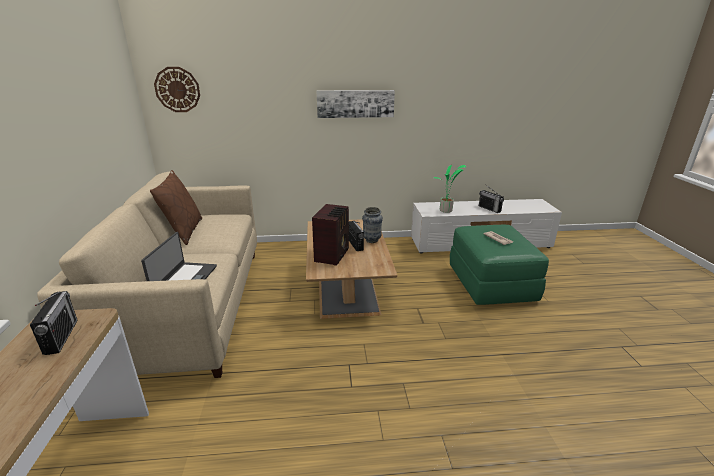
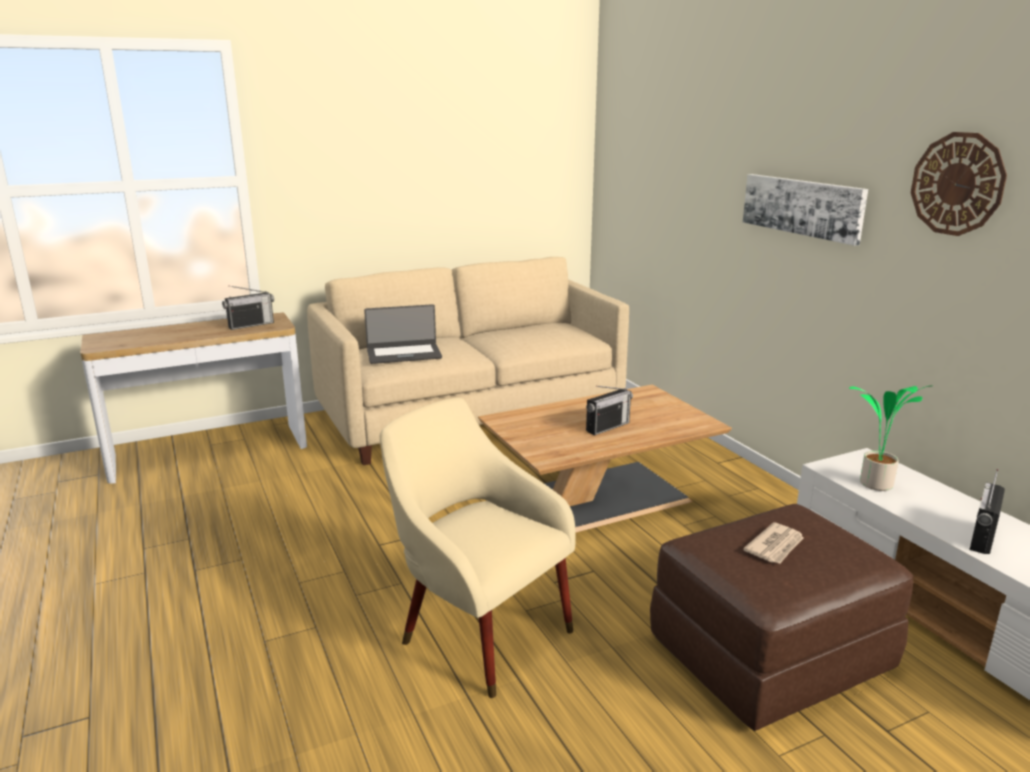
camera: 70 degrees right, 5 degrees down
(177, 89) = (620, 155): wall clock -> wall clock (957, 184)
(183, 231) = (513, 328): brown pillow -> none
(333, 255) = (558, 419): radio -> none
(371, 240) = (636, 436): vase -> none
(460, 359) = (479, 630): none -> beige armchair
(492, 284) = (769, 656): green ottoman -> brown ottoman

